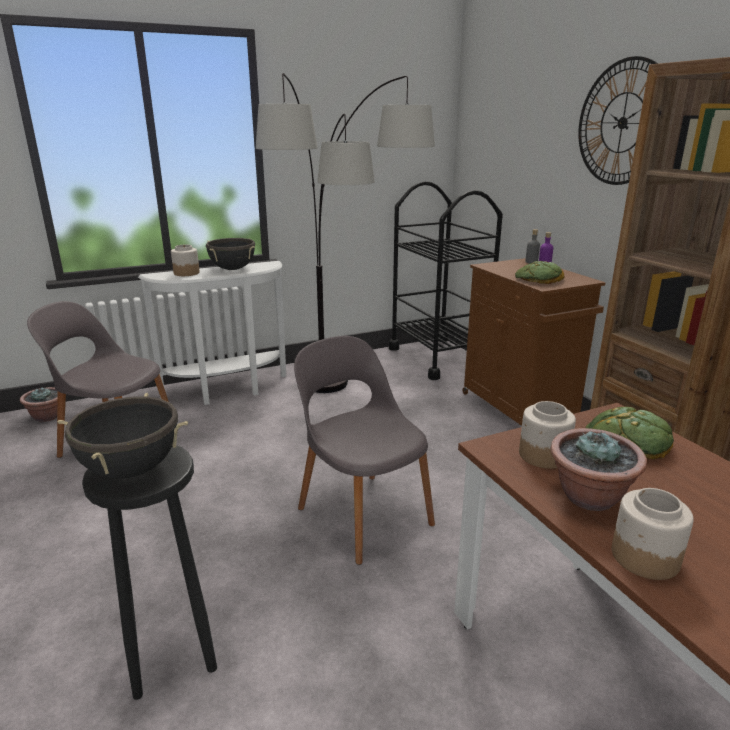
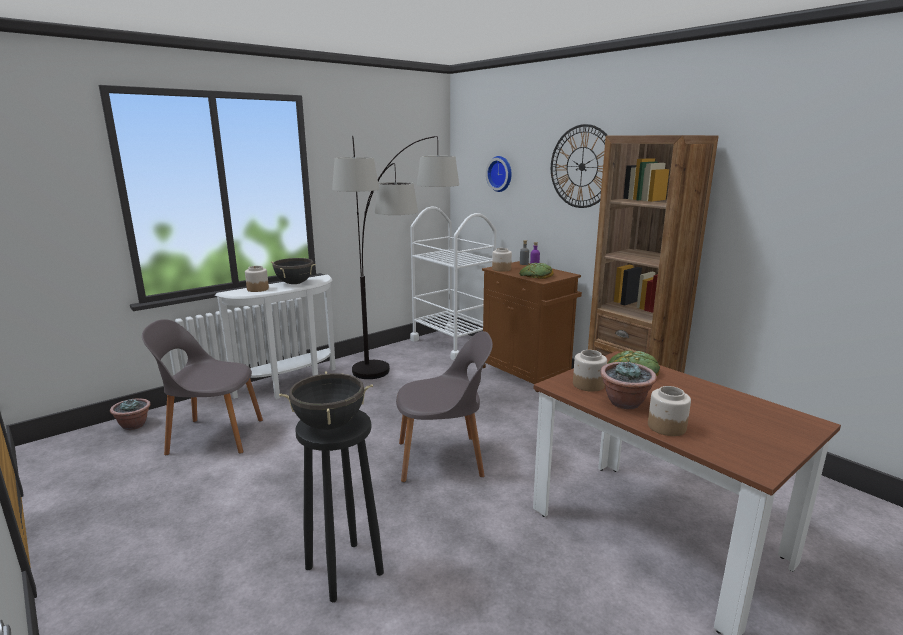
camera: 15 degrees left, 5 degrees down
(363, 513) = (443, 458): grey chair -> grey chair turned 135 degrees clockwise
(438, 358) = (452, 343): black cart -> white cart
(495, 267) = (501, 269): none -> jar
(514, 137) = (501, 174): none -> wall clock

